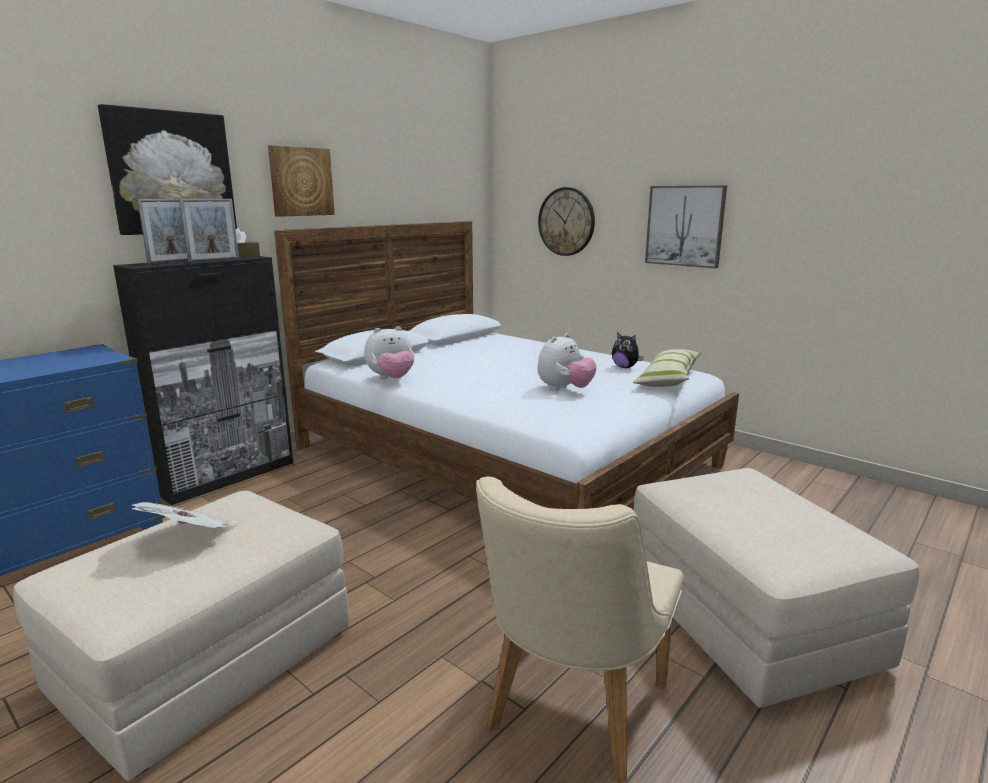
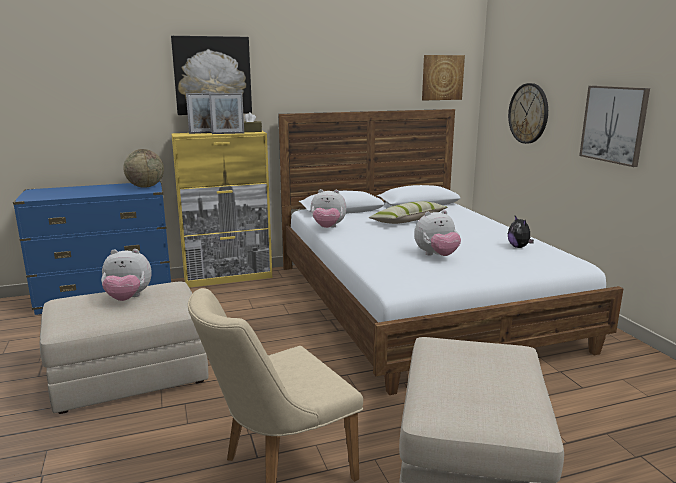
camera: 30 degrees right, 0 degrees up
(89, 355) = (145, 187): none -> globe
(191, 537) = (128, 298): newspaper -> plush toy
(228, 477) = (229, 278): black cabinet -> yellow cabinet
(301, 181) = (304, 79): picture -> picture (442, 77)
(667, 379) = (540, 262): pillow -> pillow (408, 221)

